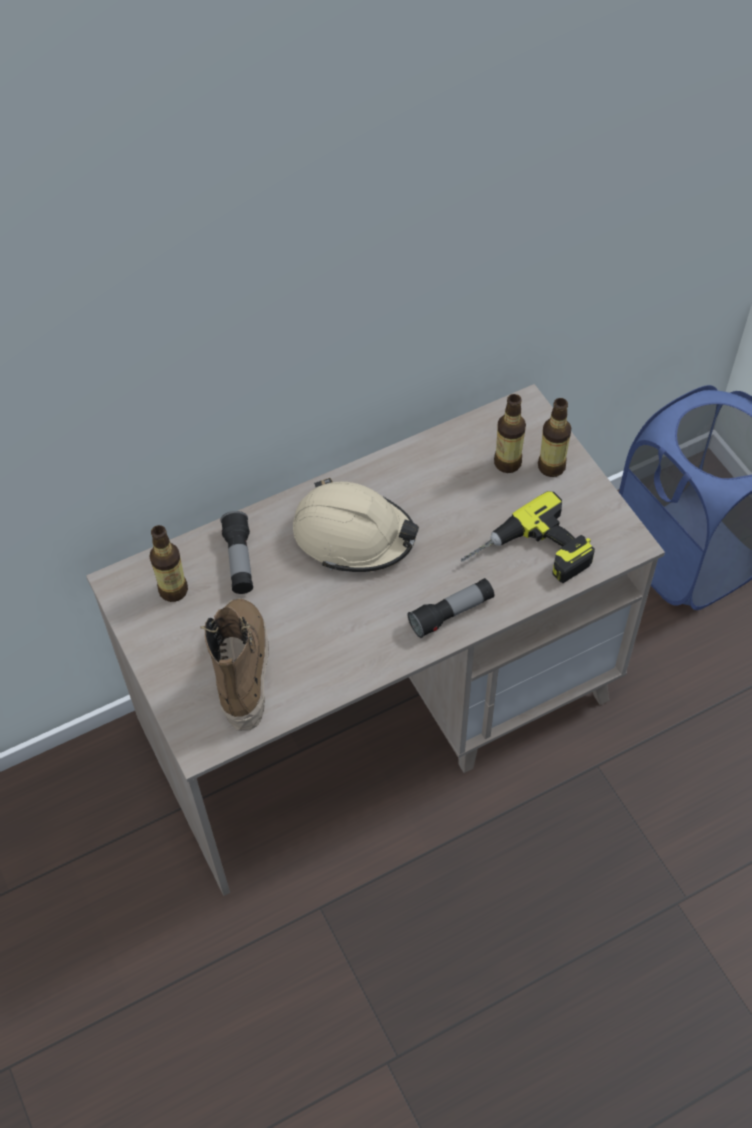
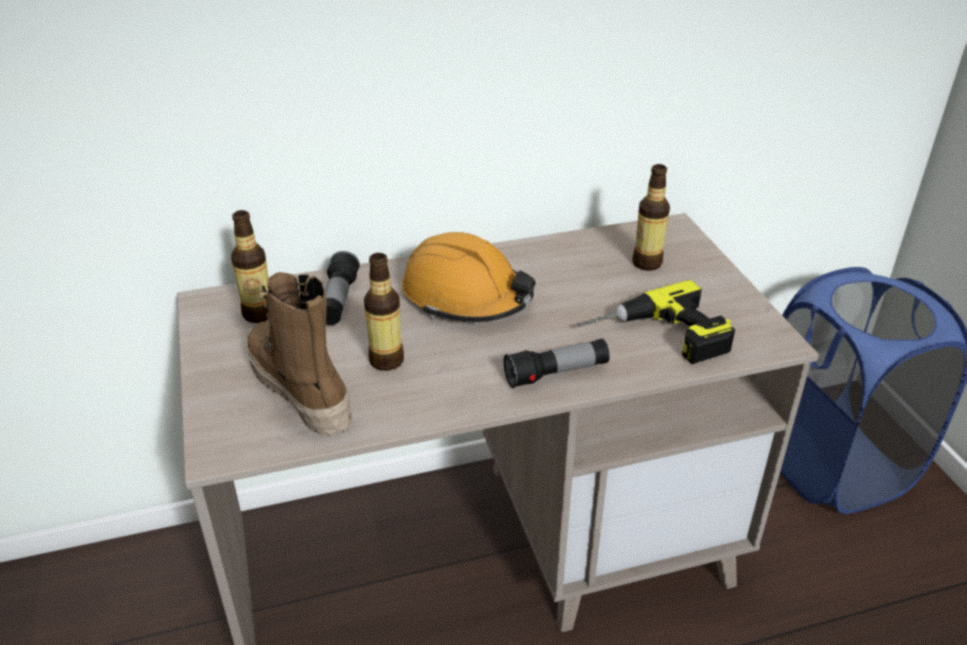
camera: 10 degrees right, 20 degrees down
(242, 671) = (299, 390): boot -> boot turned 45 degrees counterclockwise
(353, 535) = (466, 297): beige hard hat -> orange hard hat
(551, 466) = (694, 271): bottle -> bottle (386, 361)

